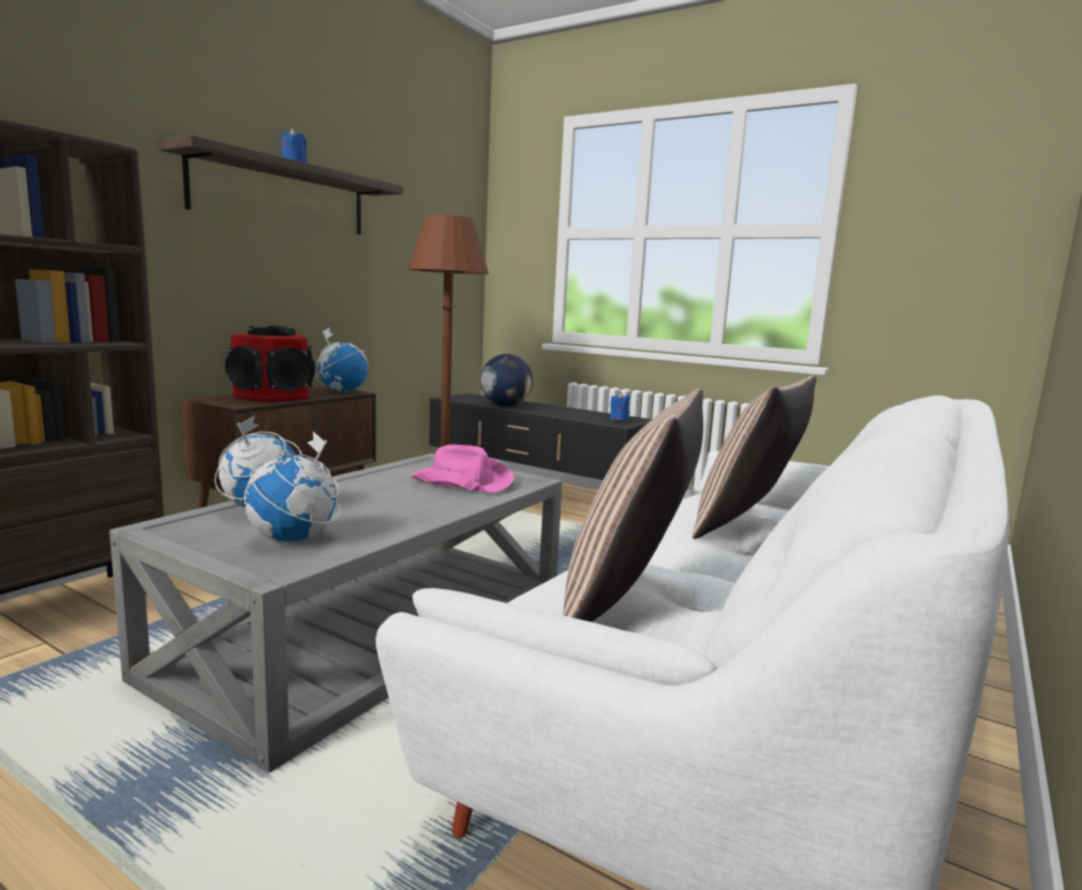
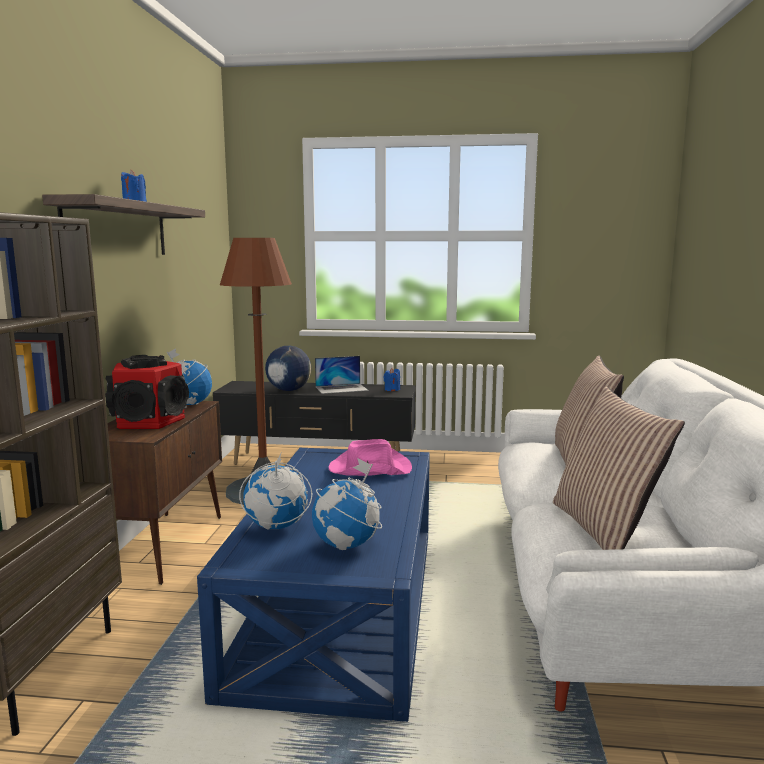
camera: 25 degrees left, 0 degrees up
(376, 630) = (343, 602): grey coffee table -> blue coffee table
(564, 411) = (341, 388): none -> laptop

